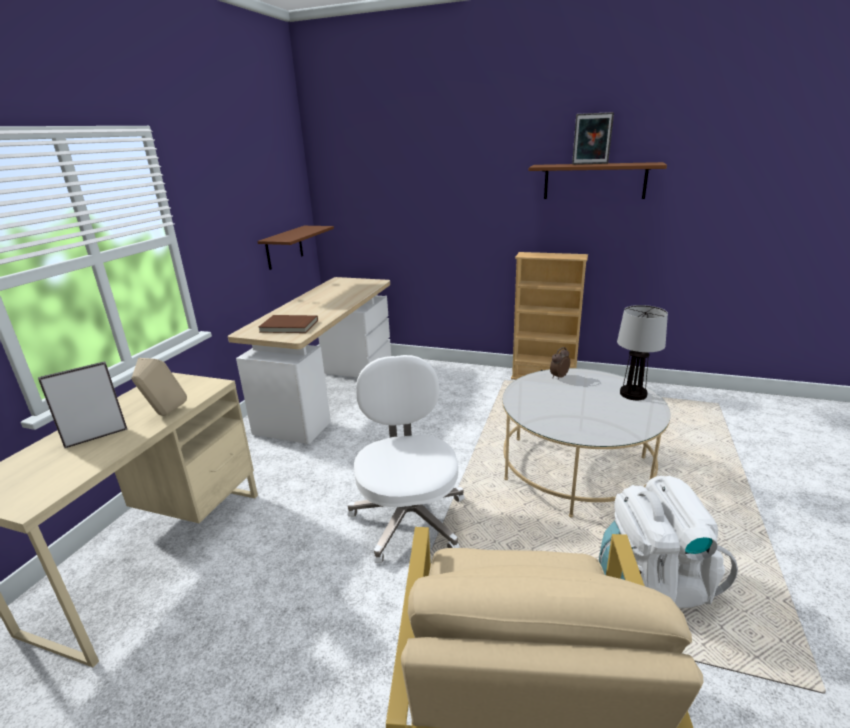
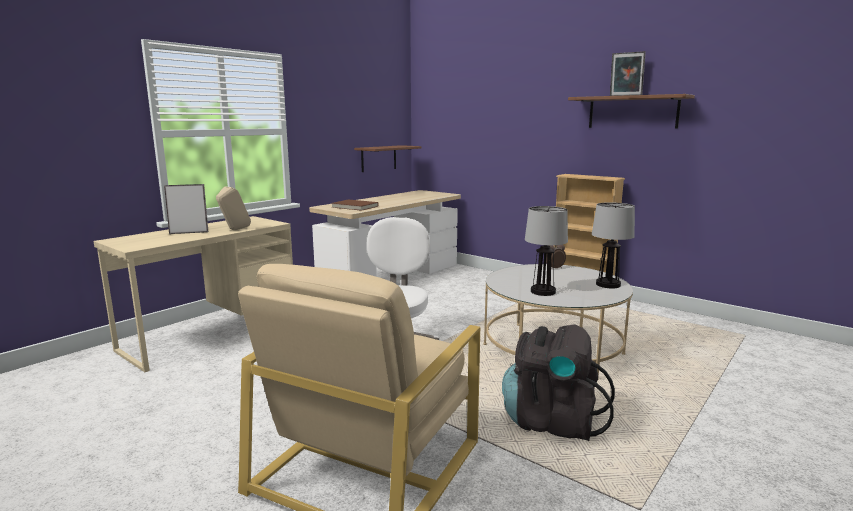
camera: 20 degrees right, 10 degrees down
(585, 422) = (542, 292): none -> table lamp
(654, 583) = (552, 421): white backpack -> black backpack

